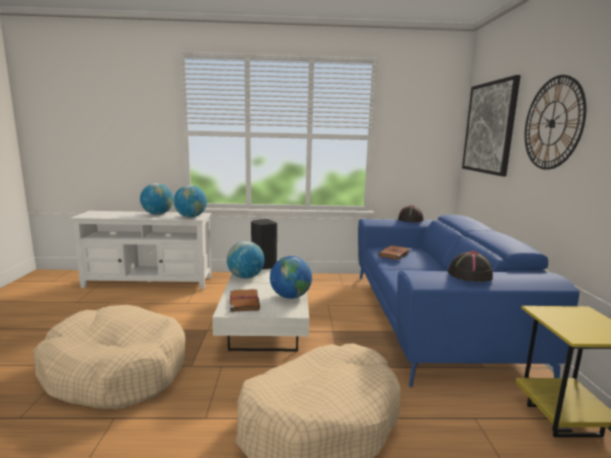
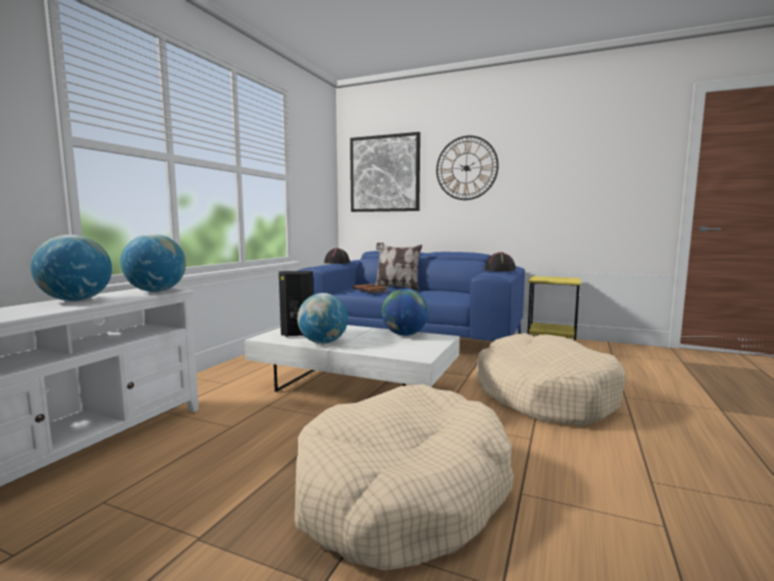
camera: 65 degrees left, 5 degrees down
(244, 302) = (400, 349): brown book -> none
(431, 261) = (397, 288): none -> pillow

